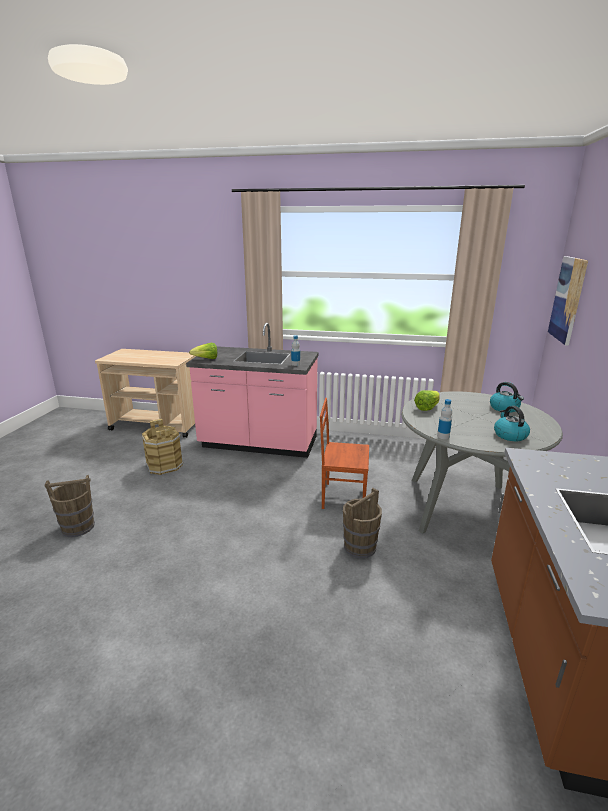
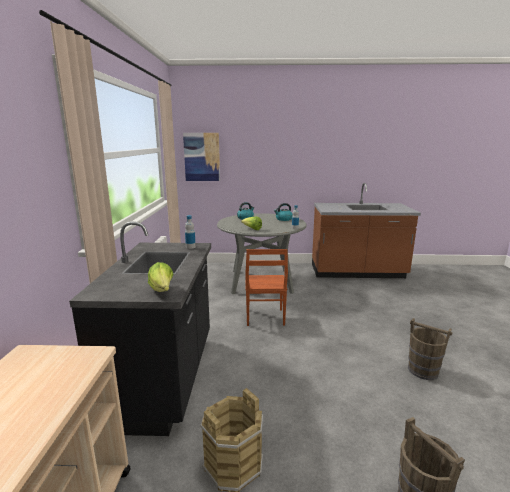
camera: 100 degrees left, 5 degrees down
(258, 444) = (165, 377): pink counter -> black counter
(360, 547) = (319, 310): brown bucket -> brown bucket (422, 370)

